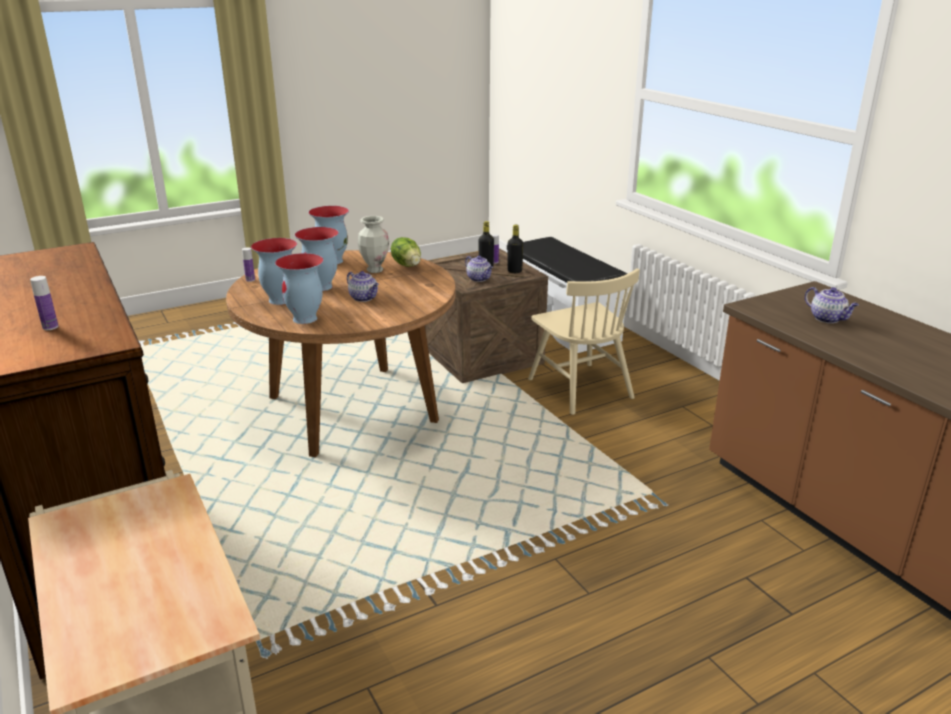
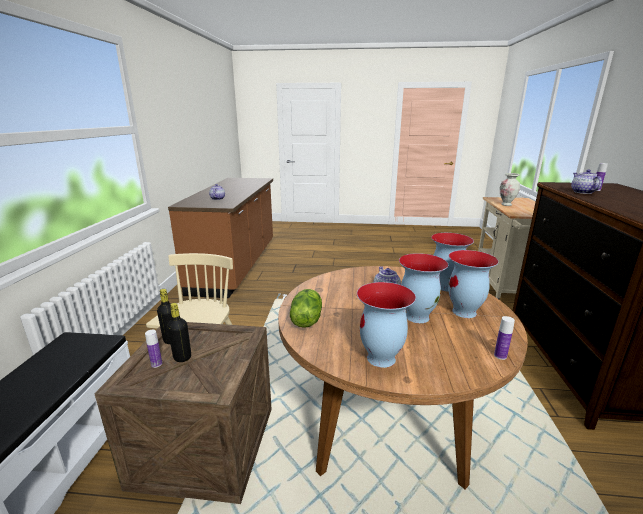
camera: 145 degrees left, 5 degrees down
(374, 270) = (346, 323): vase -> vase (506, 205)
(479, 279) = (219, 341): teapot -> teapot (582, 192)

